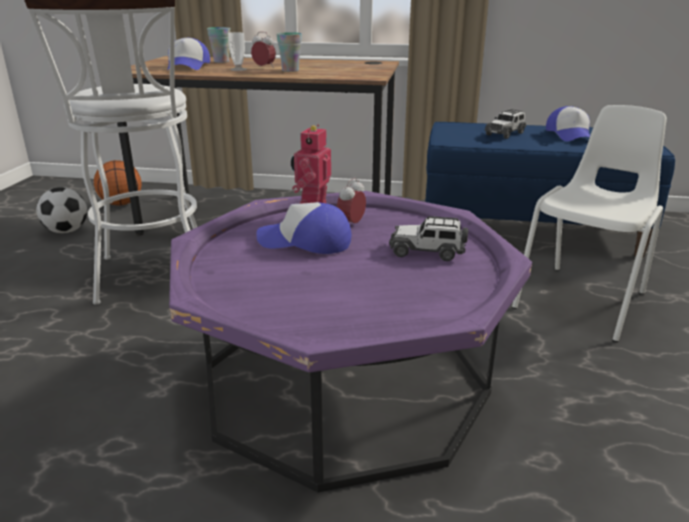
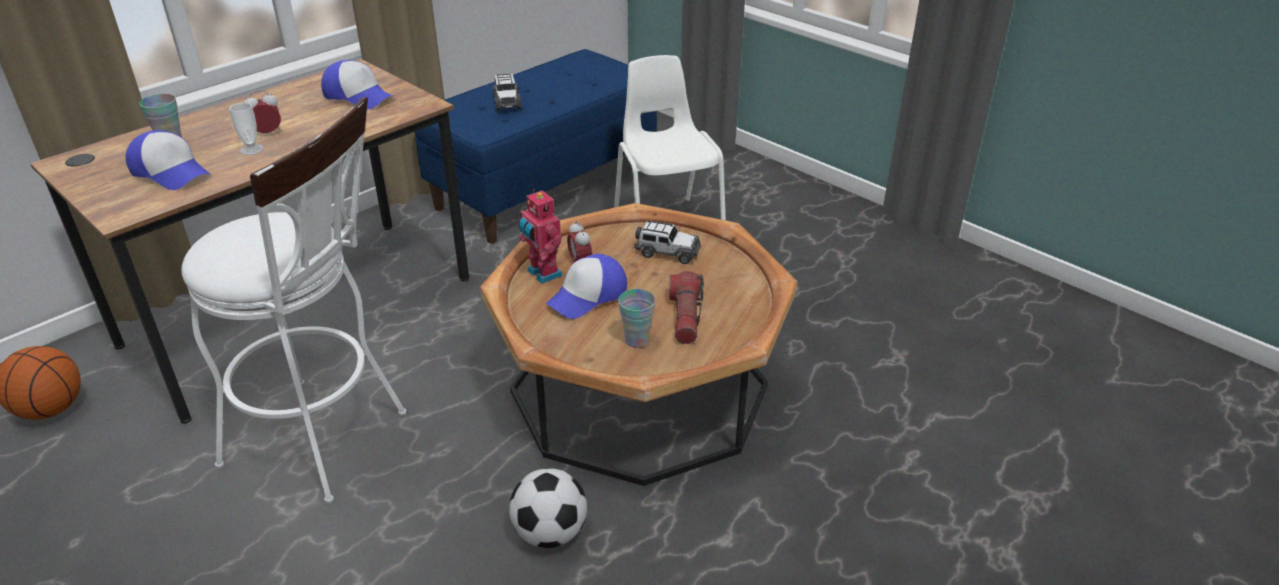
camera: 55 degrees left, 10 degrees up
(67, 231) = (73, 483): football -> football (550, 533)
(290, 70) = (314, 126): cup -> cup (637, 340)
(333, 293) = (685, 316): none -> flashlight
(344, 380) = (639, 389): purple coffee table -> brown coffee table
(427, 252) = (667, 252): toy car -> toy car turned 120 degrees counterclockwise
(570, 135) = (554, 81): cap -> cap (359, 96)

